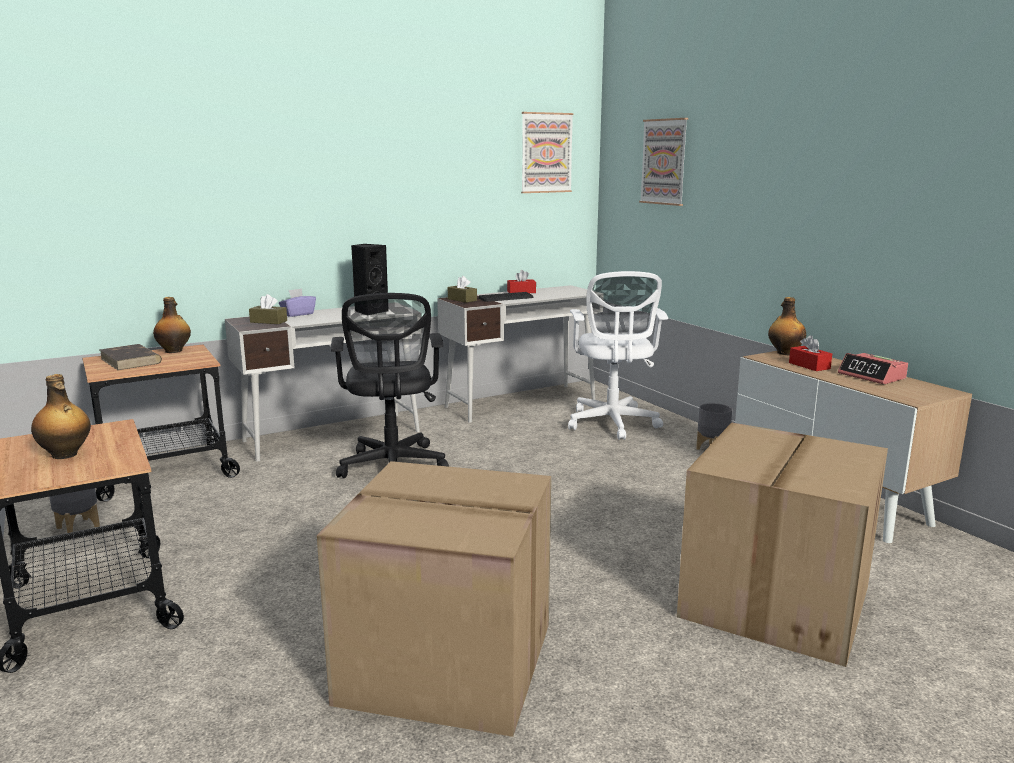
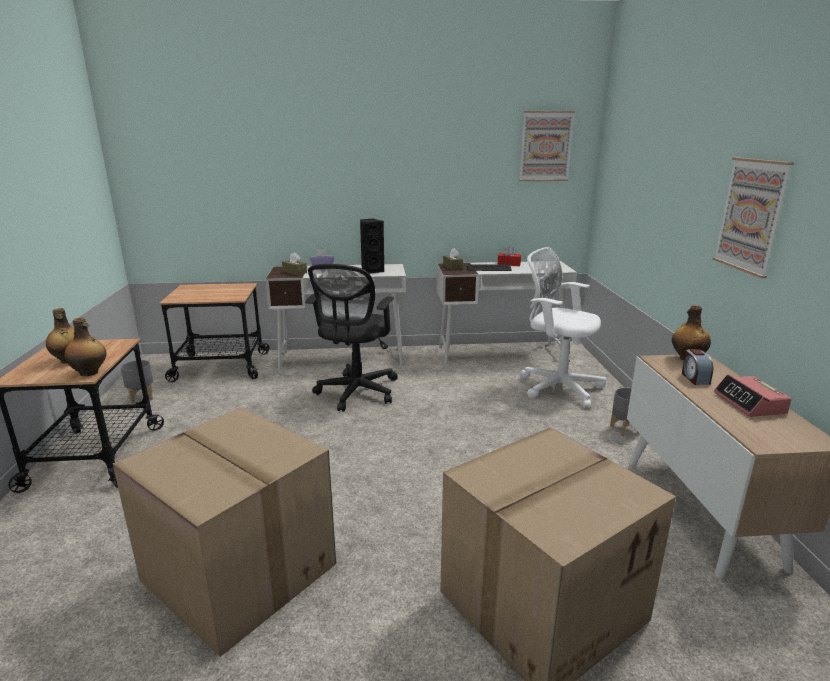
camera: 25 degrees right, 5 degrees up
(131, 361) = (200, 291): brown book -> none
(174, 351) = (233, 286): bottle -> bottle (90, 373)
(612, 424) = (556, 386): white office chair -> white office chair turned 105 degrees clockwise
(664, 162) = (639, 158): picture -> picture (751, 215)
(809, 366) = (694, 378): red tissue box -> alarm clock

